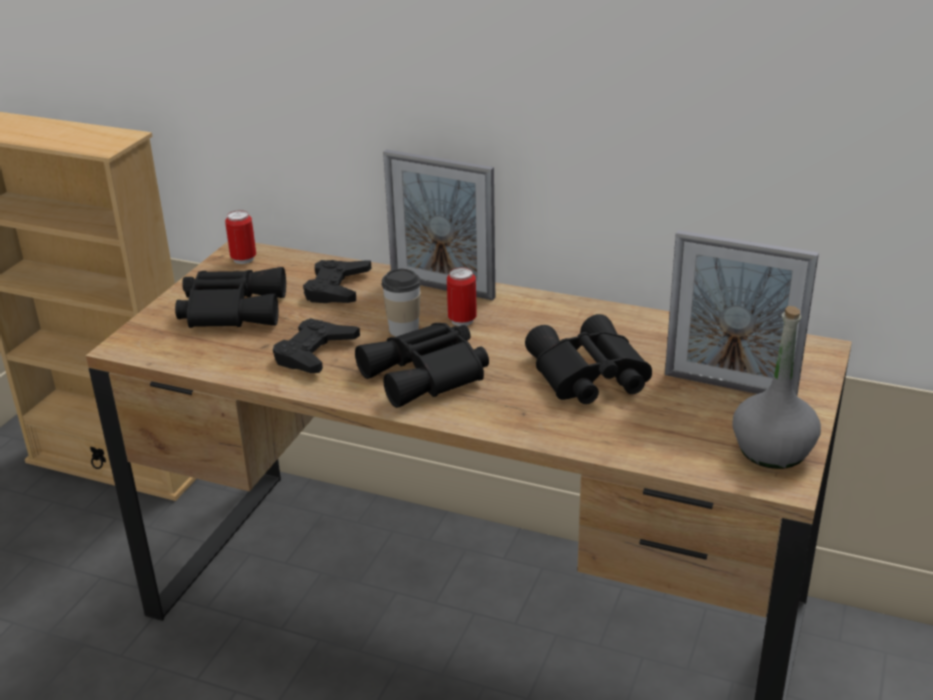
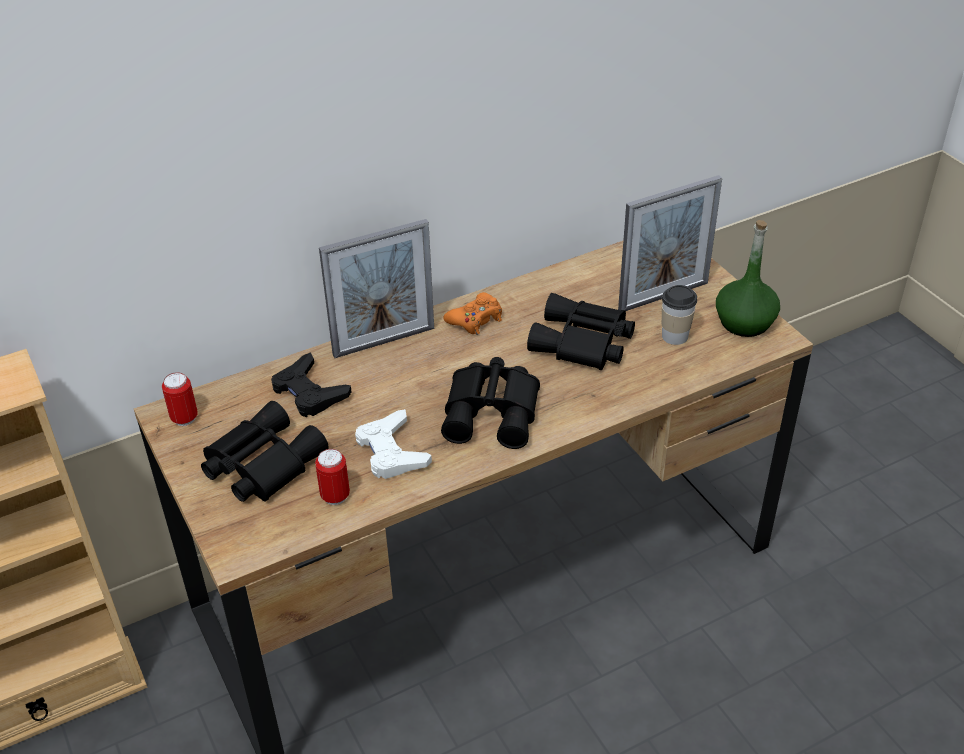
camera: 50 degrees left, 10 degrees up
(314, 353) = (391, 451): black game controller -> white game controller
(404, 330) = (418, 391): cup -> cup (675, 336)
(462, 320) = (442, 357): can -> can (335, 496)
(534, 312) = (475, 320): none -> orange game controller
(773, 450) = (745, 322): grey bottle -> green bottle

